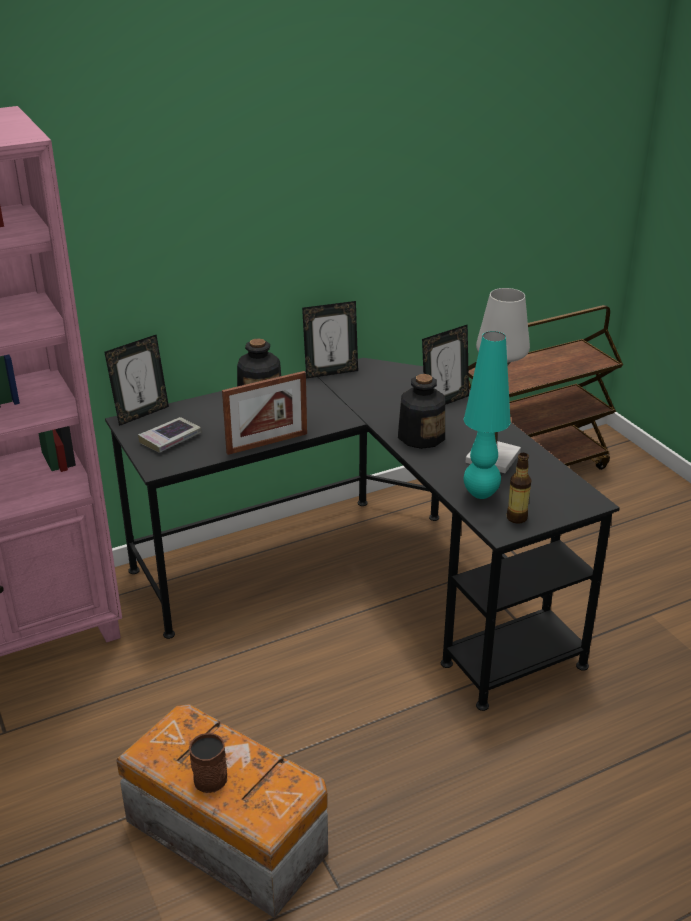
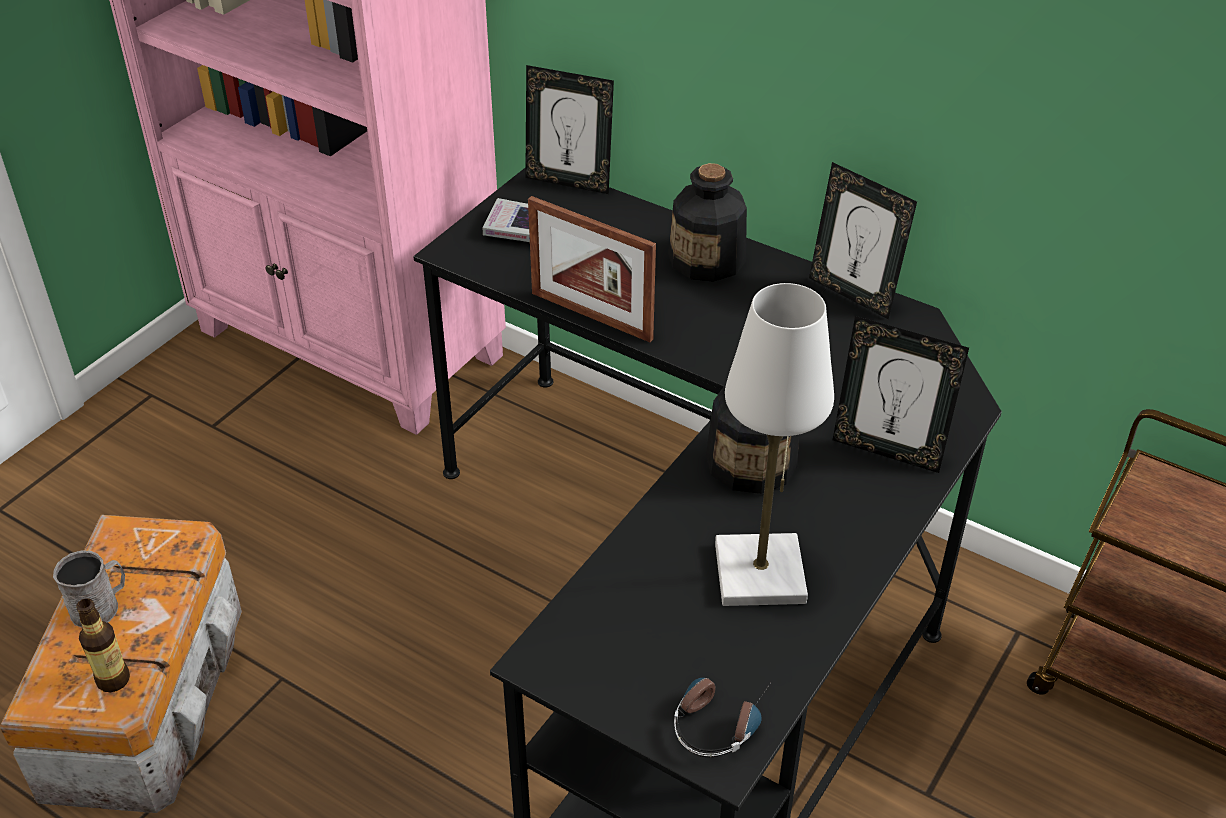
camera: 60 degrees right, 10 degrees up
(209, 774) = (101, 606): brown mug -> grey mug
(481, 494) = (634, 597): turquoise table lamp -> none
(516, 518) = (595, 667): bottle -> bottle (113, 680)
(570, 495) = (720, 718): none -> headphones

